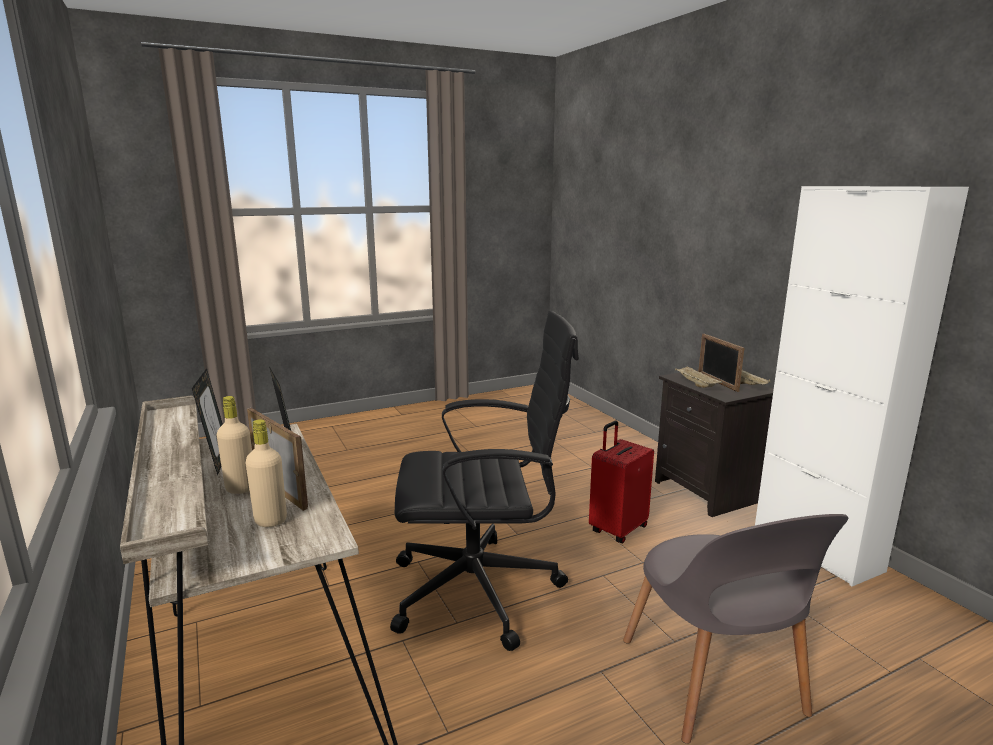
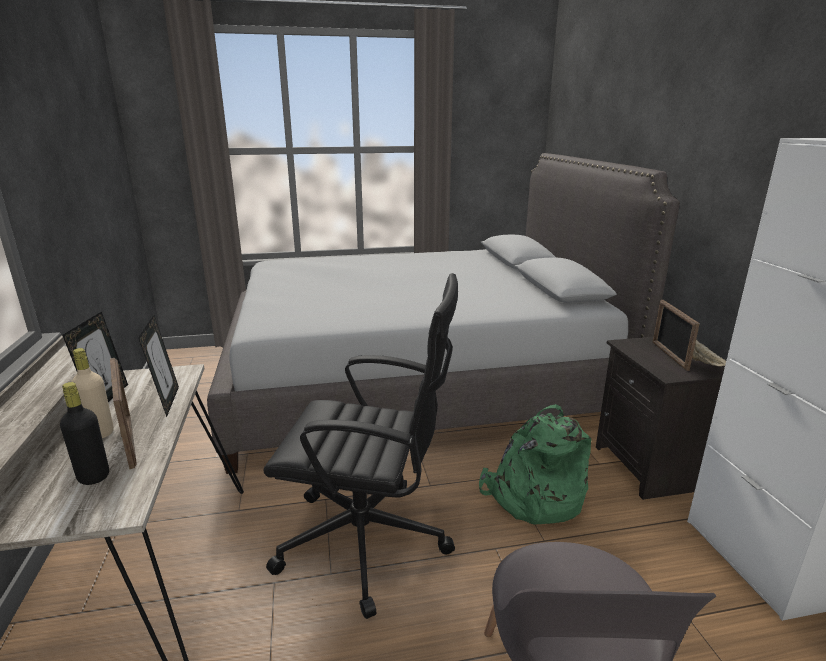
camera: 15 degrees right, 5 degrees up
(270, 520) = (93, 476): beige bottle -> black bottle
(459, 446) = (416, 382): none -> grey bed
(617, 529) = (532, 496): red suitcase -> green backpack
(696, 384) = (642, 356): beige tray -> none

